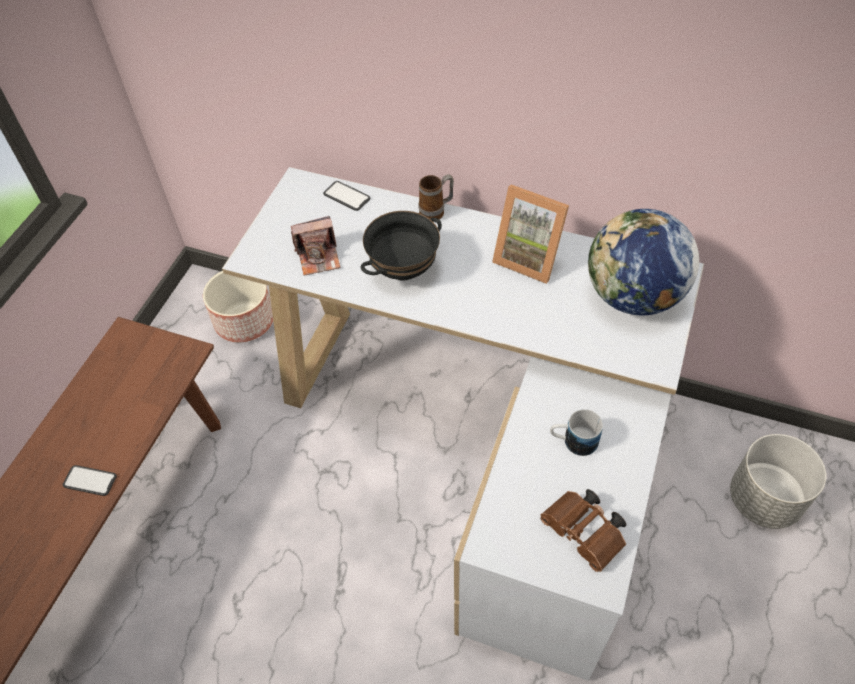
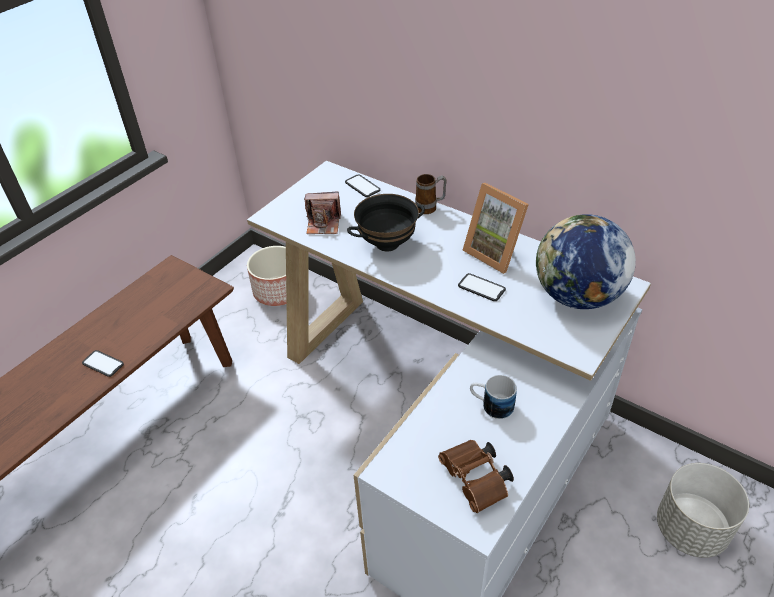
camera: 15 degrees right, 10 degrees down
(528, 306) = (481, 288): none -> phone

